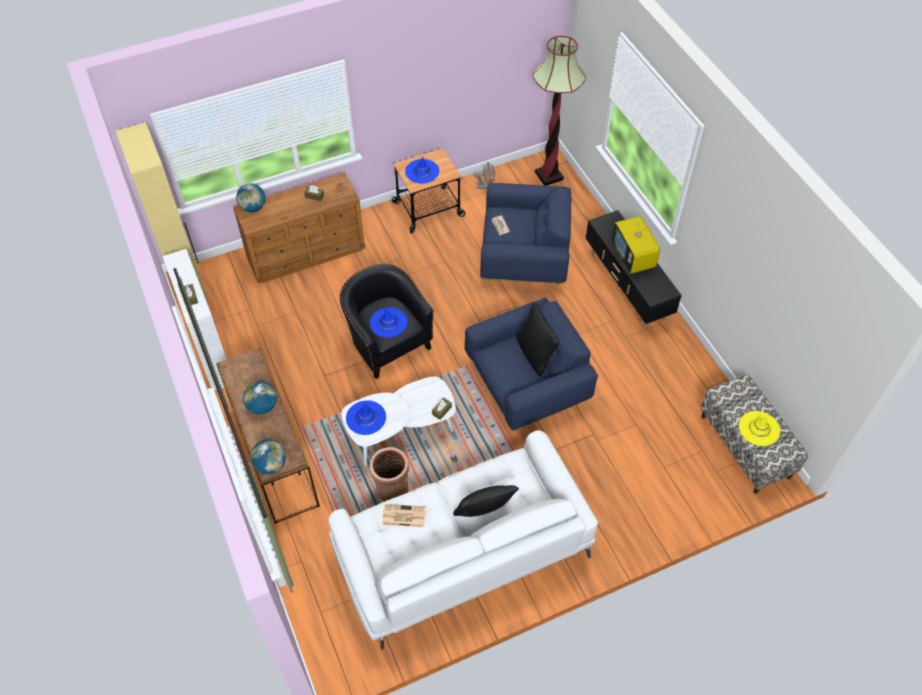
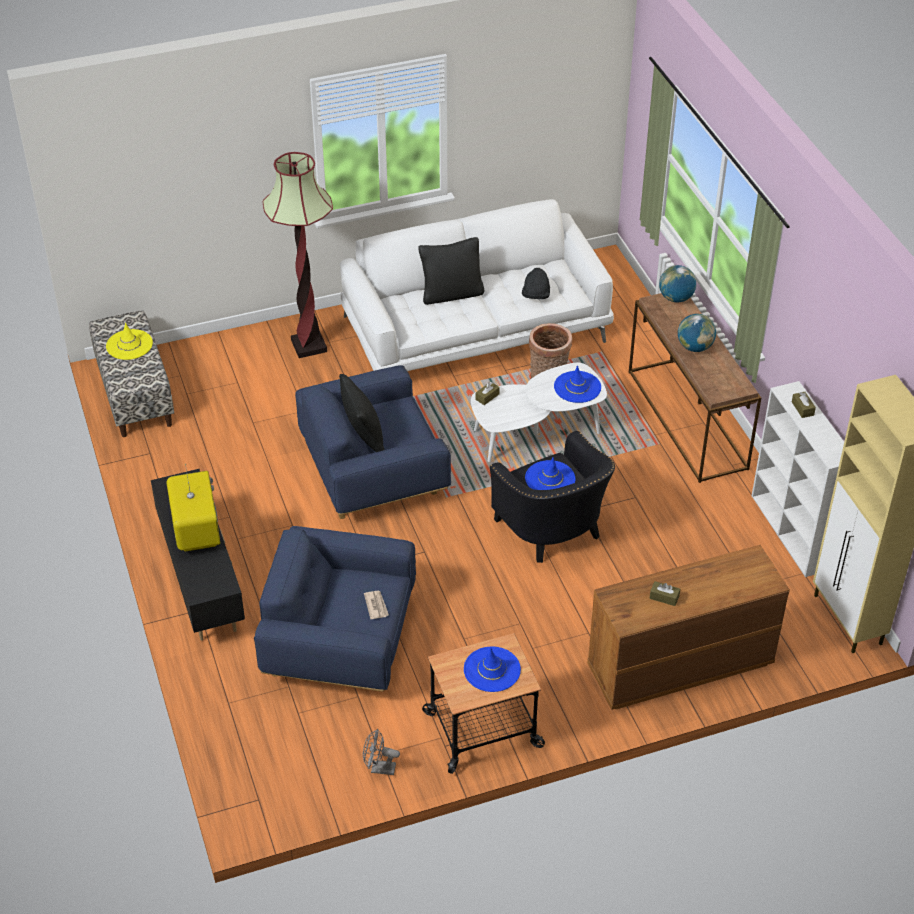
camera: 175 degrees left, 10 degrees down
(253, 208) = (756, 584): globe -> none
(403, 516) = (536, 295): newspaper -> black hat
(549, 176) = (263, 781): floor lamp -> floor lamp (309, 346)

